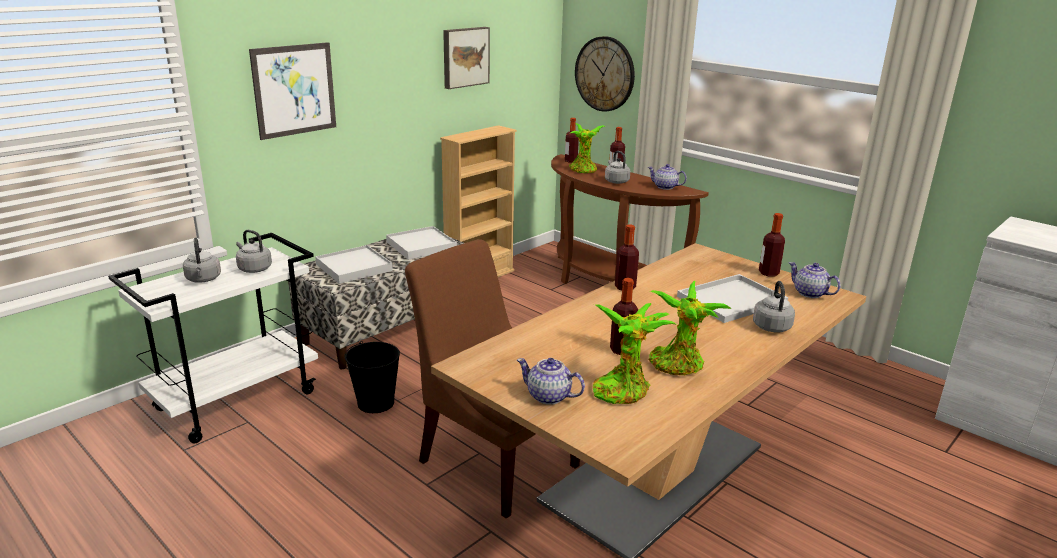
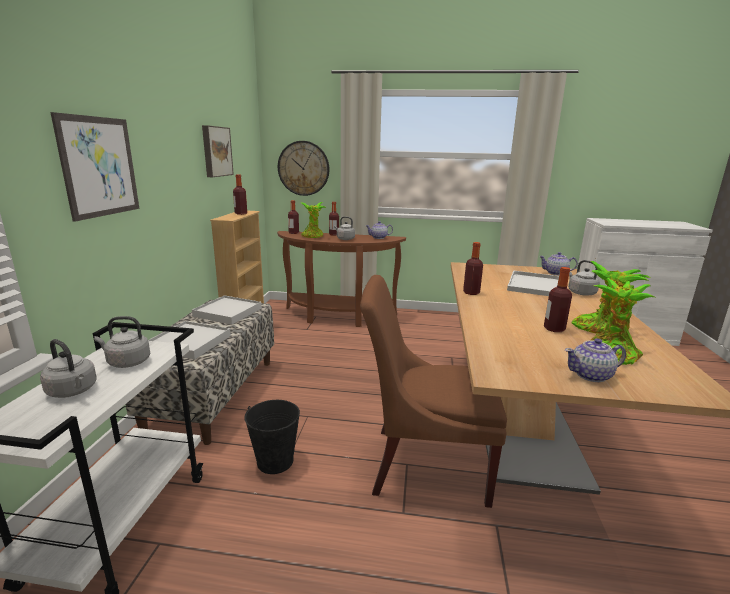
camera: 35 degrees left, 5 degrees down
(768, 273) = (517, 268): bottle -> bottle (241, 213)

